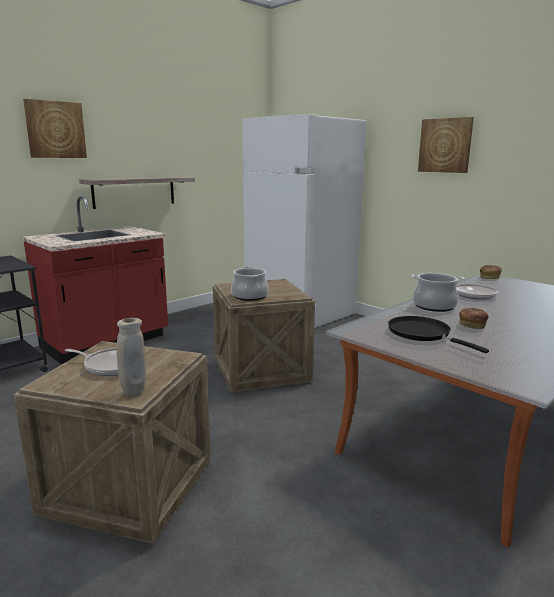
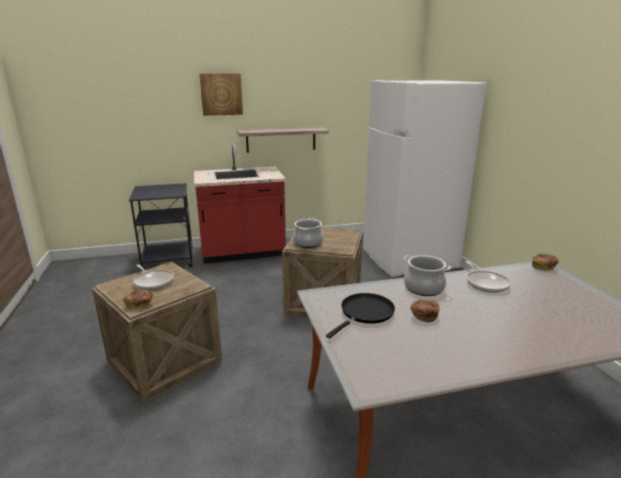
camera: 30 degrees right, 5 degrees up
(134, 392) = (140, 305): beige vase -> bread
(422, 334) = (365, 313): black frying pan -> black frying pan turned 45 degrees clockwise
(445, 145) = (548, 117): picture -> none

